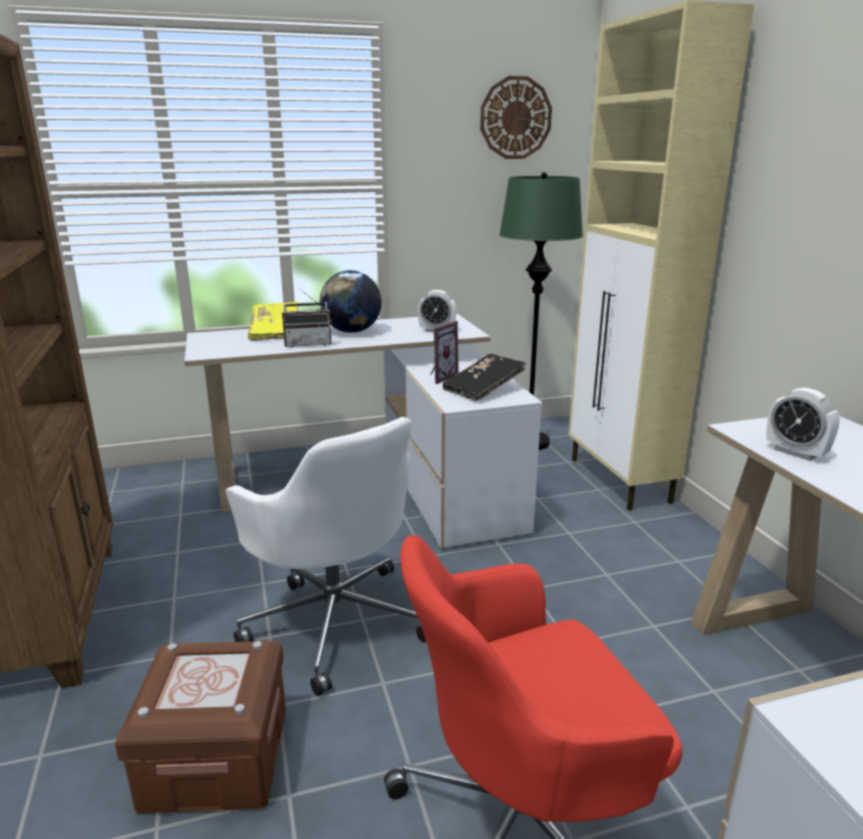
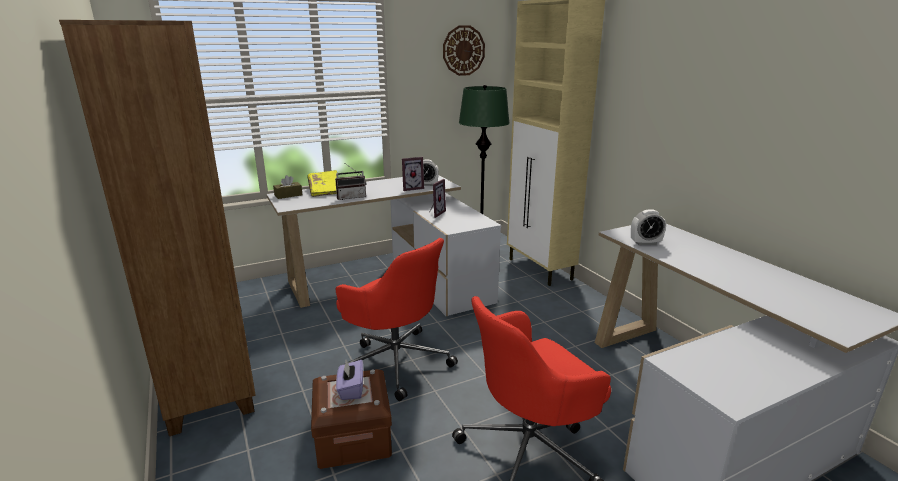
camera: 10 degrees left, 0 degrees up
(207, 676) = (351, 389): none -> purple tissue box
(217, 336) = (288, 195): none -> brown tissue box
(335, 620) = (396, 361): white office chair -> red office chair
(351, 332) = (374, 188): globe -> none
(410, 335) = (411, 188): none -> picture frame
(483, 389) = (464, 219): black book -> none
(795, 452) = (645, 243): alarm clock -> alarm clock turned 45 degrees counterclockwise

